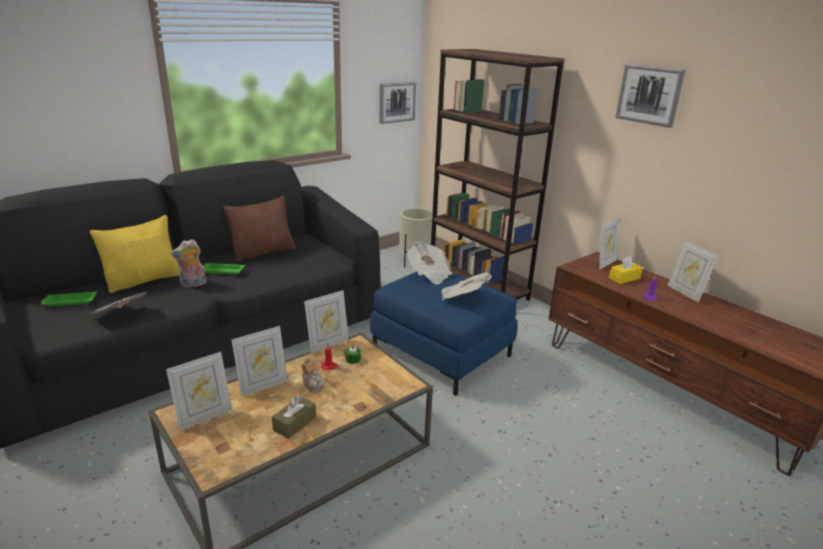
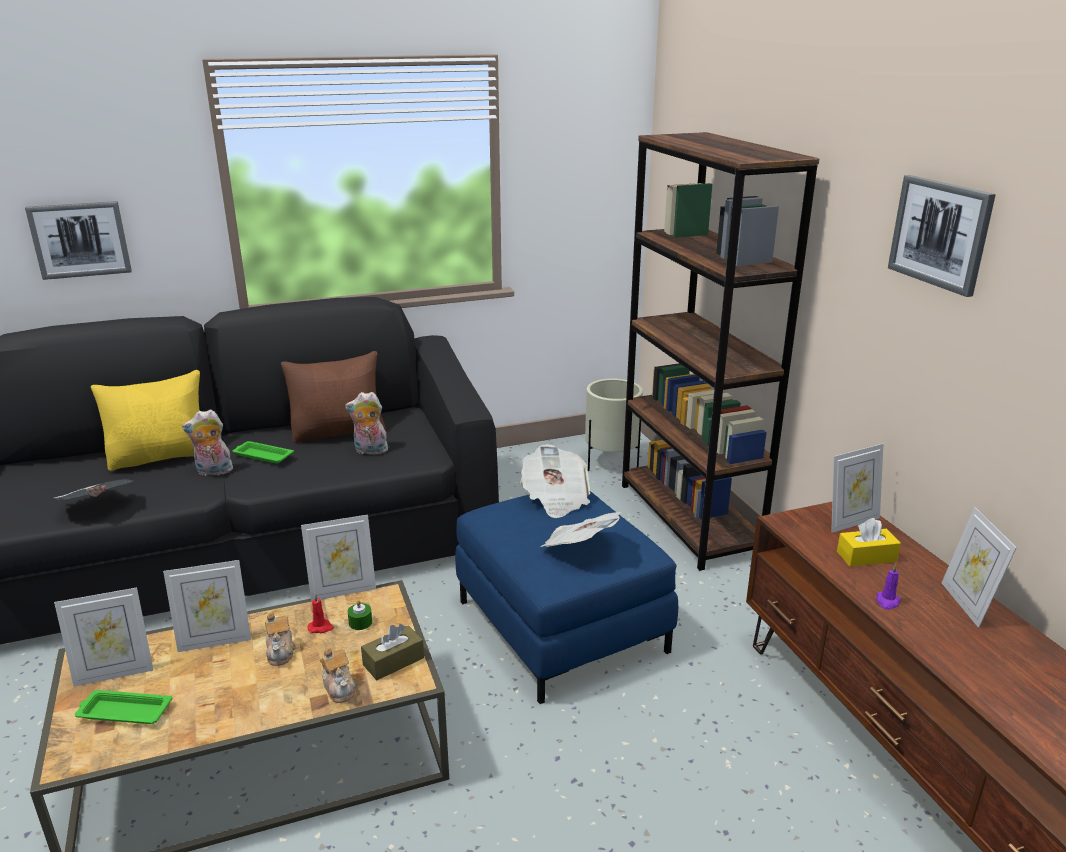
camera: 20 degrees right, 0 degrees up
(69, 302) = (56, 477): green tray -> green tray (123, 712)
(294, 261) = (369, 451): none -> plush toy
(294, 423) = (215, 709): brown tissue box -> brown tissue box (393, 661)
(367, 396) = (339, 687): none -> teapot
(397, 102) = (600, 210): picture -> picture (80, 239)

